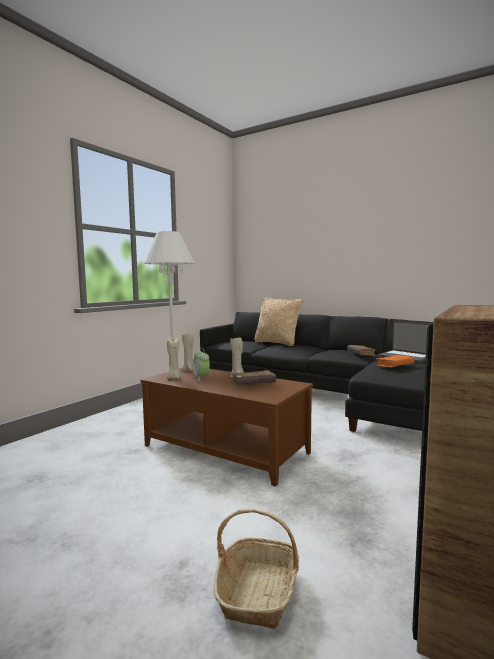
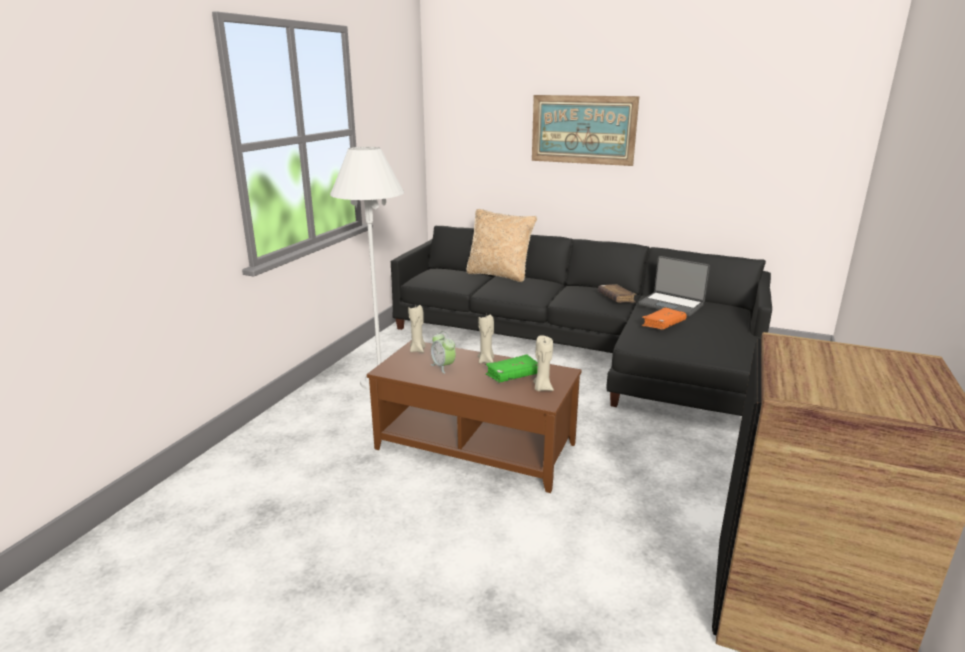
camera: 10 degrees left, 15 degrees up
(173, 377) = (407, 368): beige candle -> beige candle (542, 388)
(253, 384) = (513, 375): brown book -> green book
(258, 591) = (572, 610): basket -> none
(337, 240) = (583, 129): none -> picture

